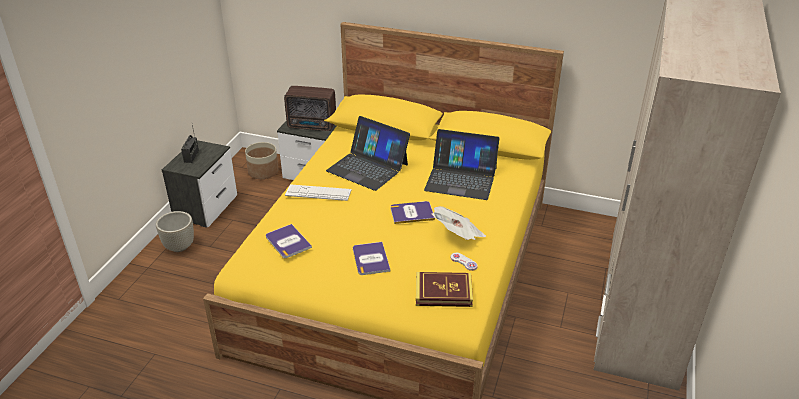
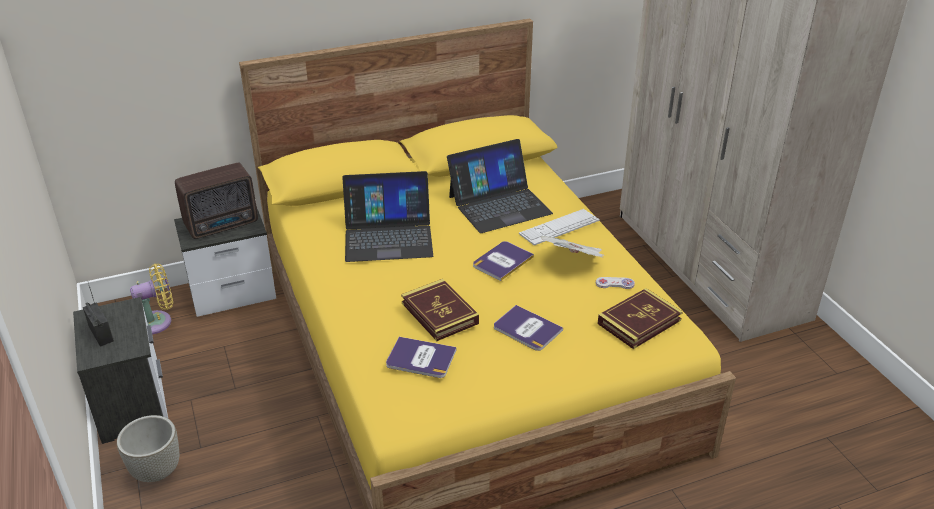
camera: 40 degrees left, 0 degrees up
(263, 171) = (158, 322): planter -> yellow fan
(318, 193) = (372, 290): keyboard -> keyboard (559, 227)
(331, 223) = (439, 313): none -> book

